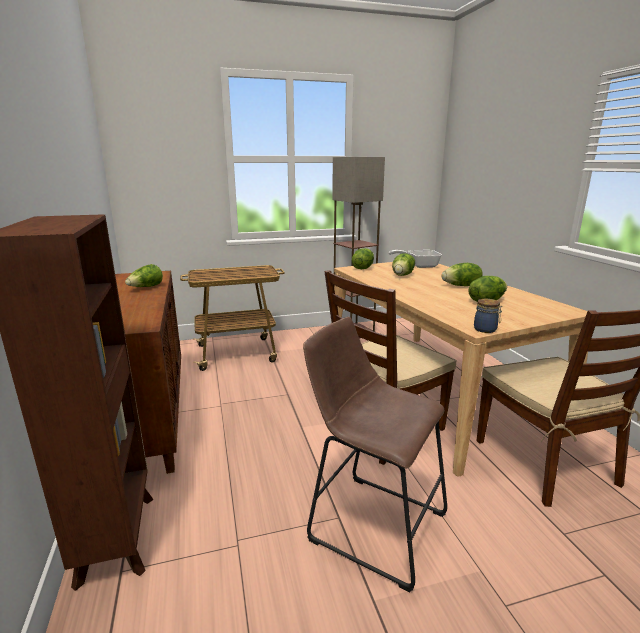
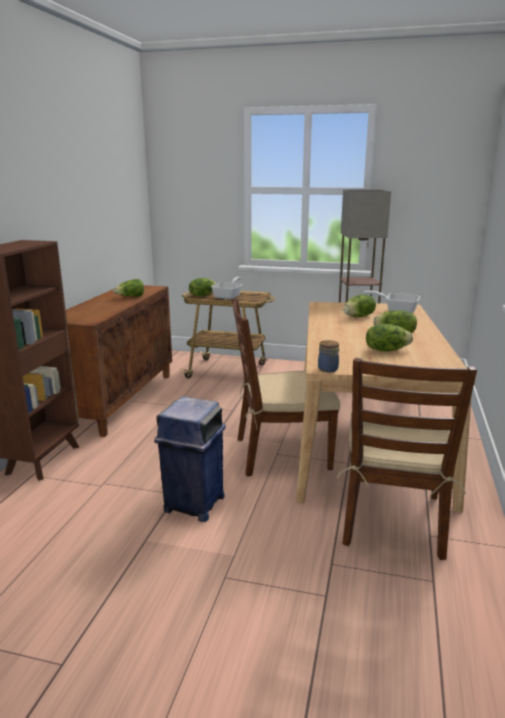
camera: 30 degrees right, 0 degrees up
(236, 273) = (229, 296): none -> frying pan
(362, 268) = (334, 305): lettuce -> lettuce (202, 295)
(371, 522) = (193, 504): brown stool -> blue trash can

